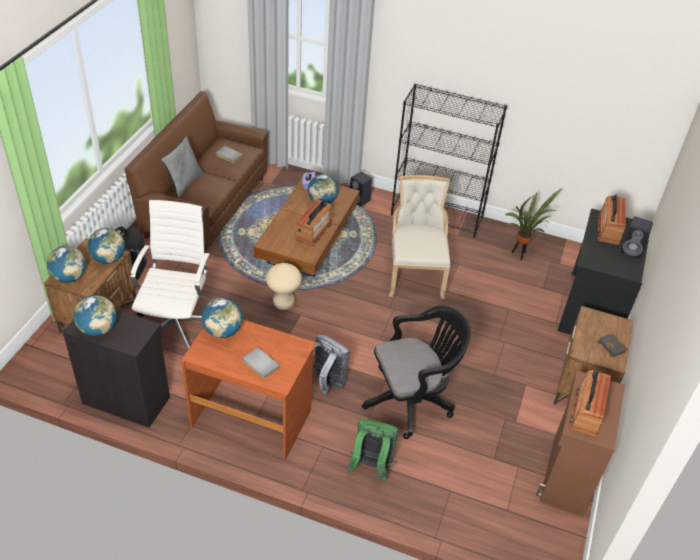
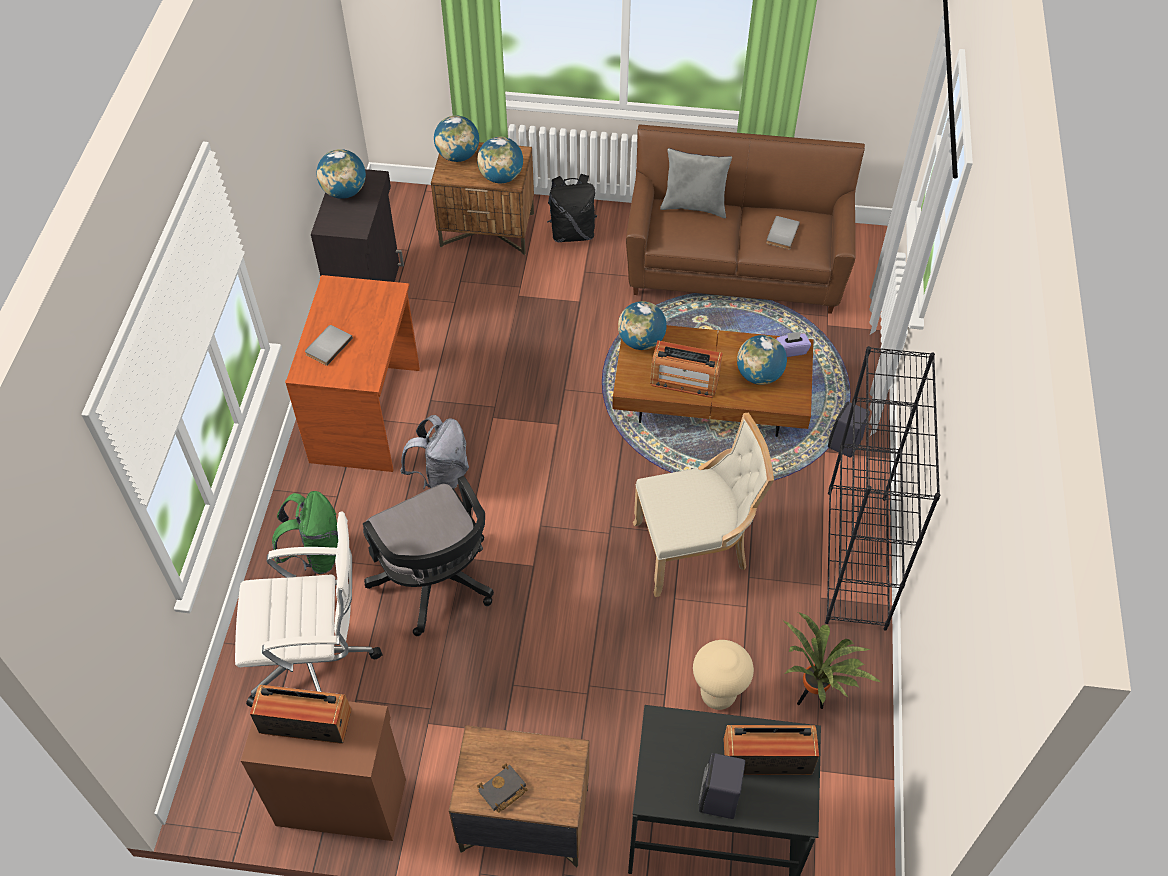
camera: 80 degrees right, 10 degrees up
(177, 327) = (494, 305): white office chair -> white office chair (315, 662)
(223, 331) = (375, 299): globe -> globe (641, 341)
(283, 304) = (572, 401): beige stool -> beige stool (718, 695)

